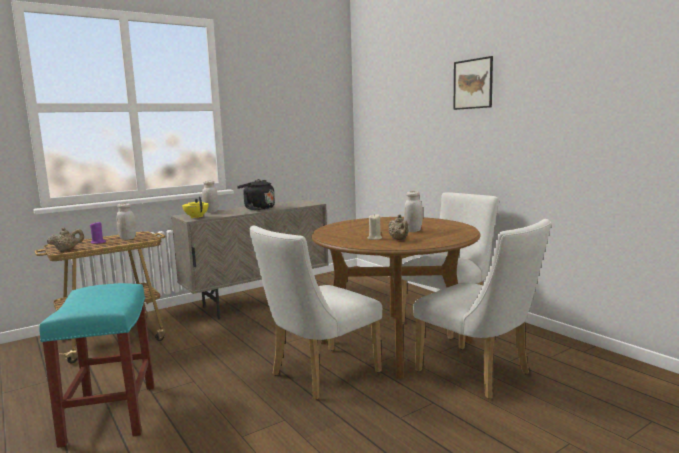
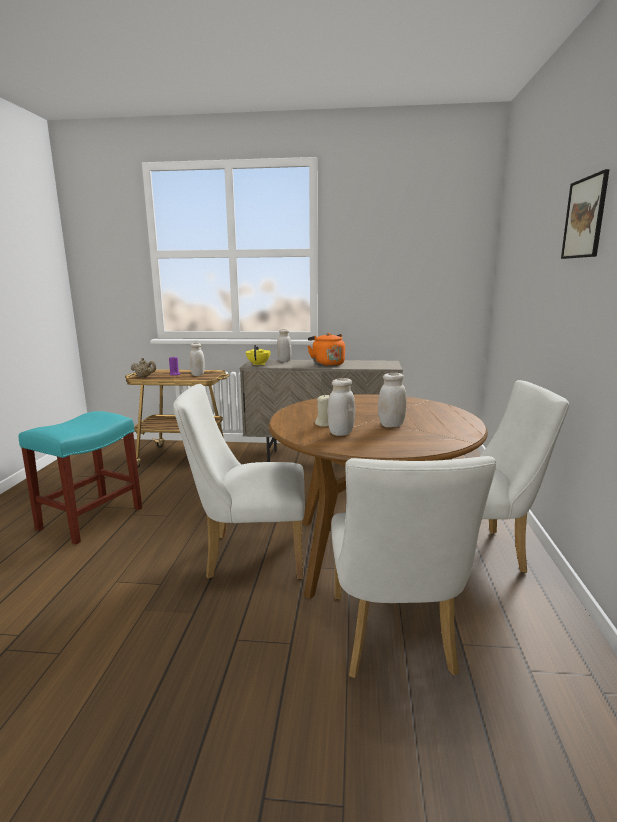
camera: 40 degrees right, 5 degrees up
(257, 208) = (327, 364): black kettle -> orange kettle
(399, 240) = (340, 433): beige teapot -> white jar

